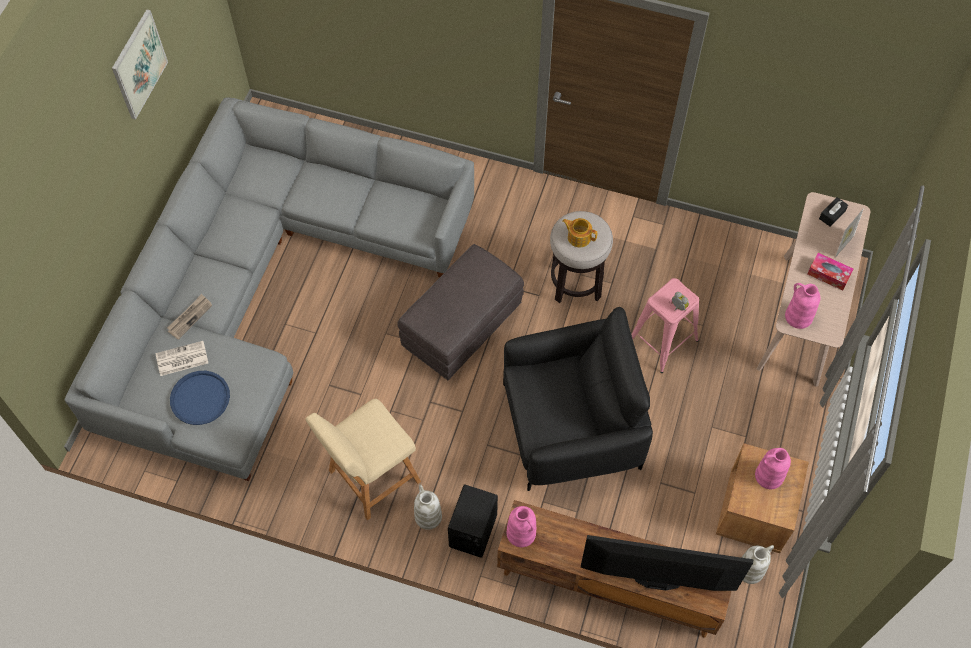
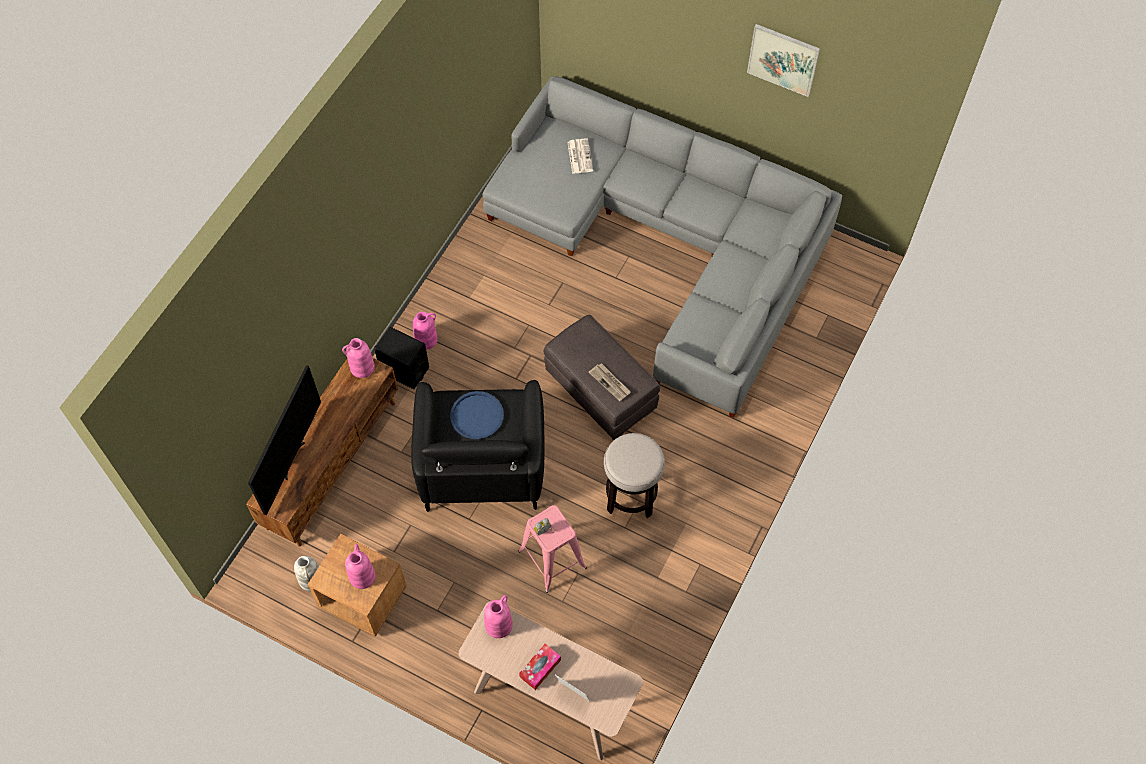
camera: 100 degrees right, 0 degrees up
(190, 317) = (619, 164): newspaper -> newspaper (610, 382)
(200, 398) = (541, 166): blue tray -> blue tray (477, 416)
(370, 479) = (469, 303): beige stool -> none
(427, 516) = (426, 339): white vase -> pink vase
(578, 237) = (631, 453): teapot -> none
(832, 215) = (610, 694): black tissue box -> none

